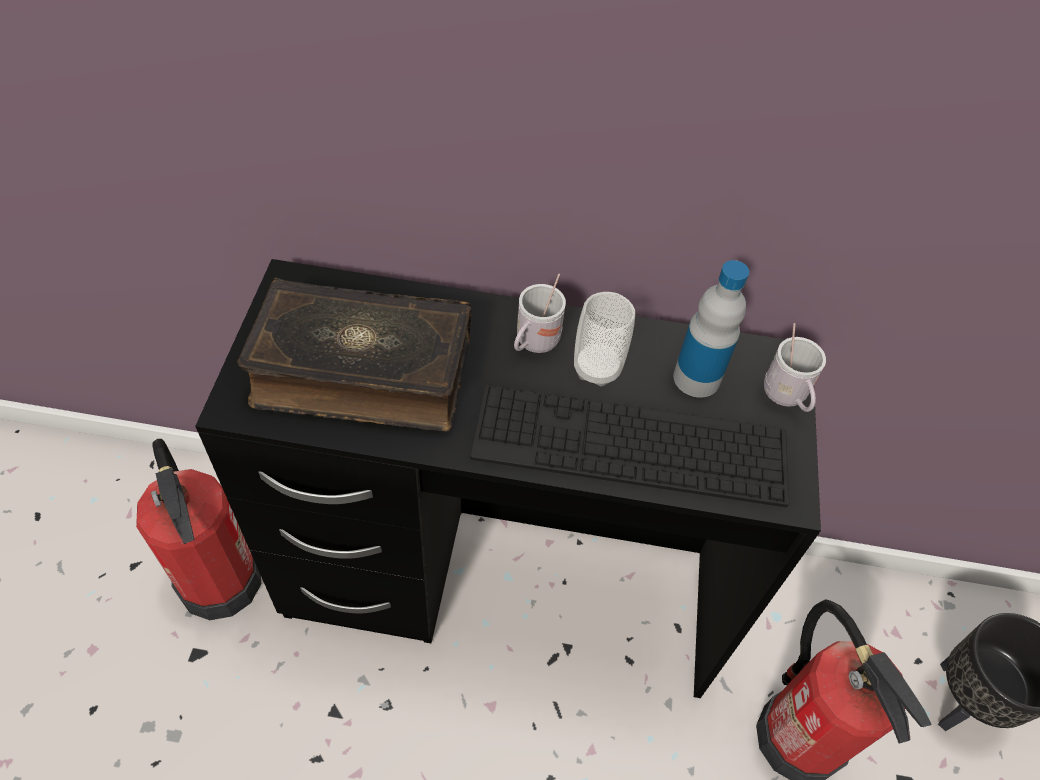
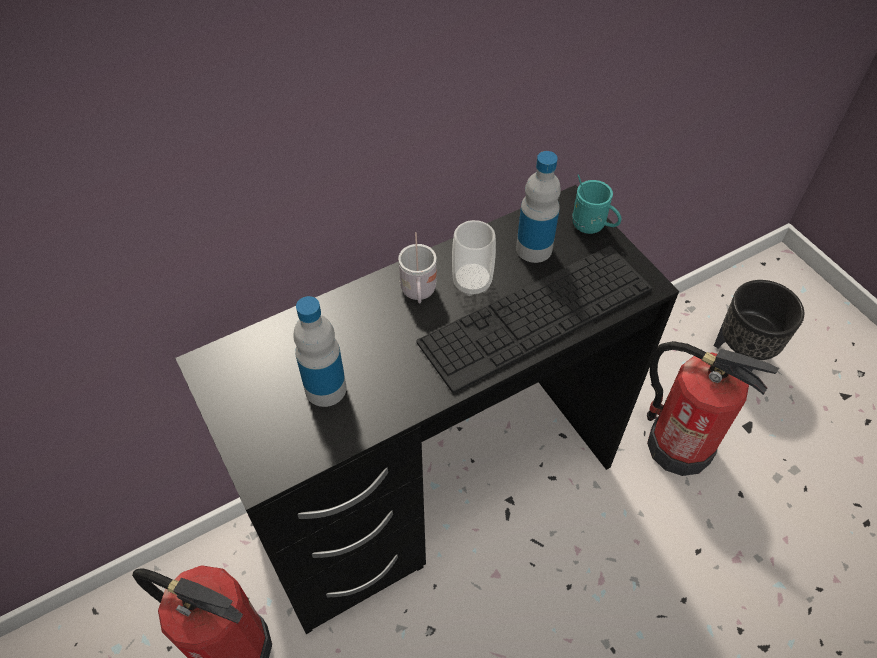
camera: 35 degrees left, 0 degrees up
(362, 371) = (325, 389): book -> bottle
(786, 398) = (592, 227): white mug -> turquoise mug

